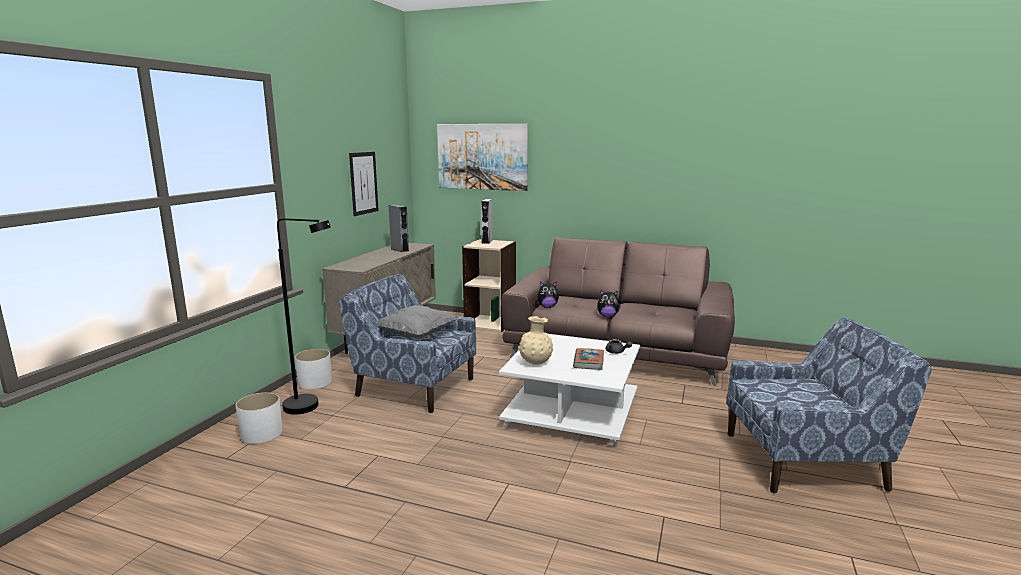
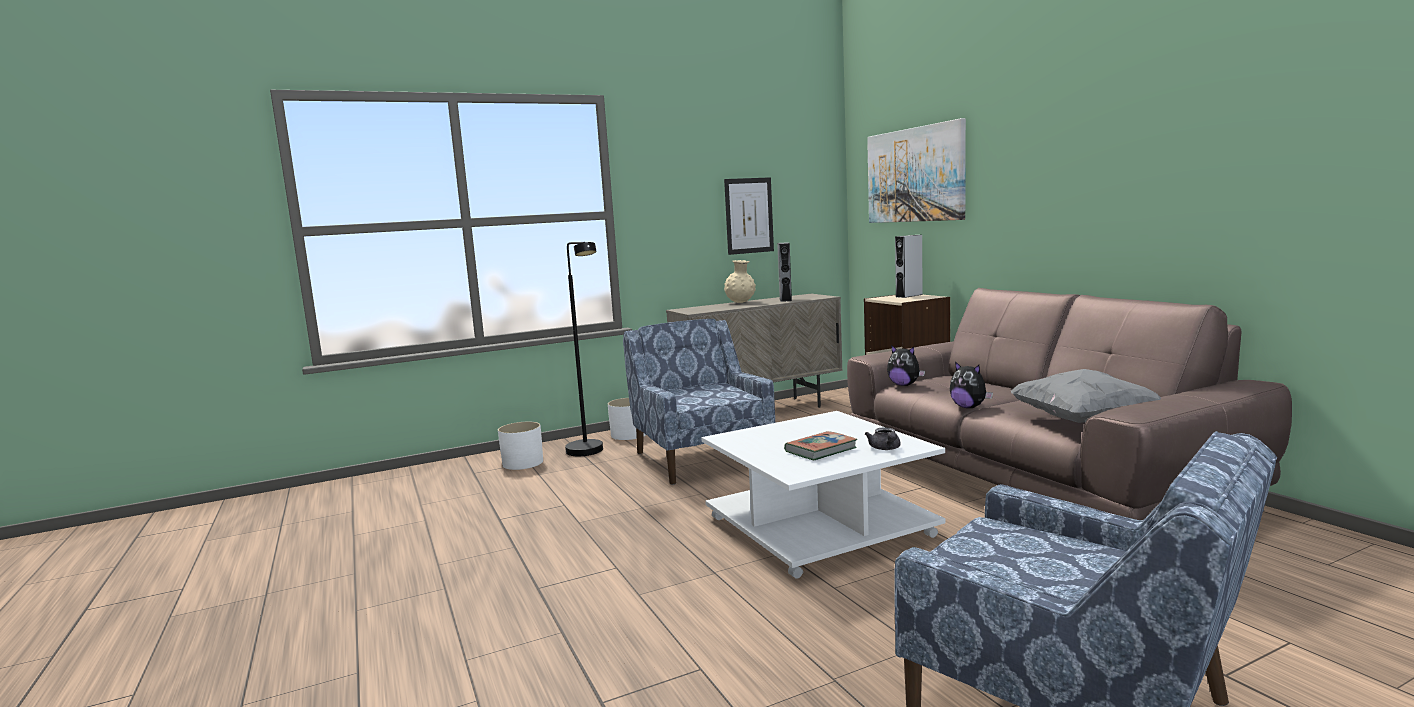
camera: 45 degrees right, 5 degrees down
(416, 336) = (699, 392): grey pillow -> grey pillow (1082, 421)
(535, 363) = (756, 438): beige vase -> beige vase (740, 302)

